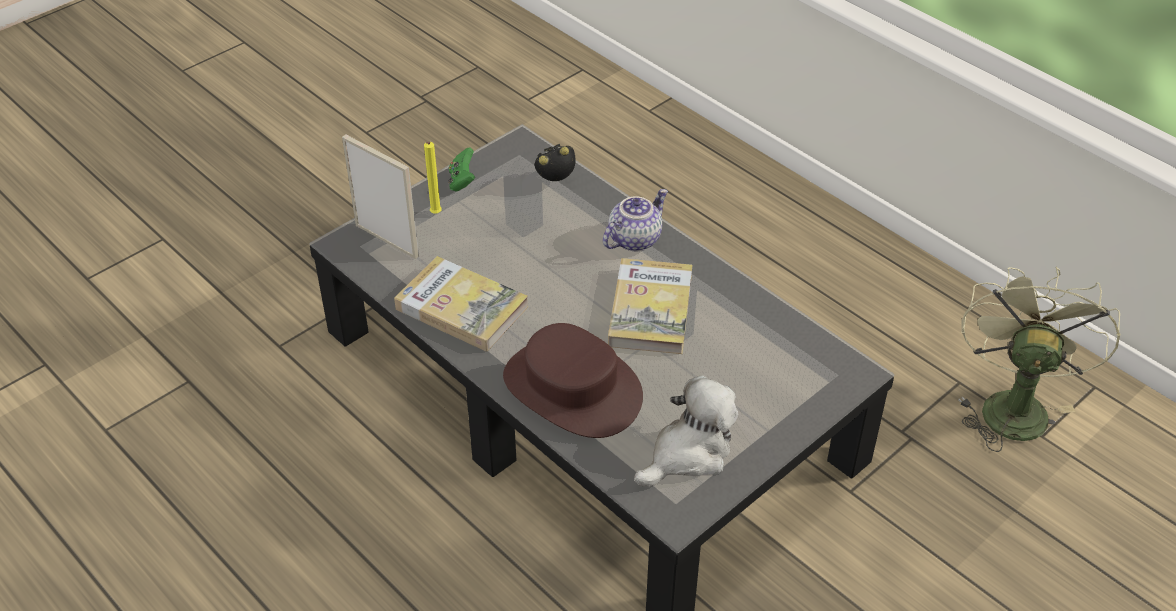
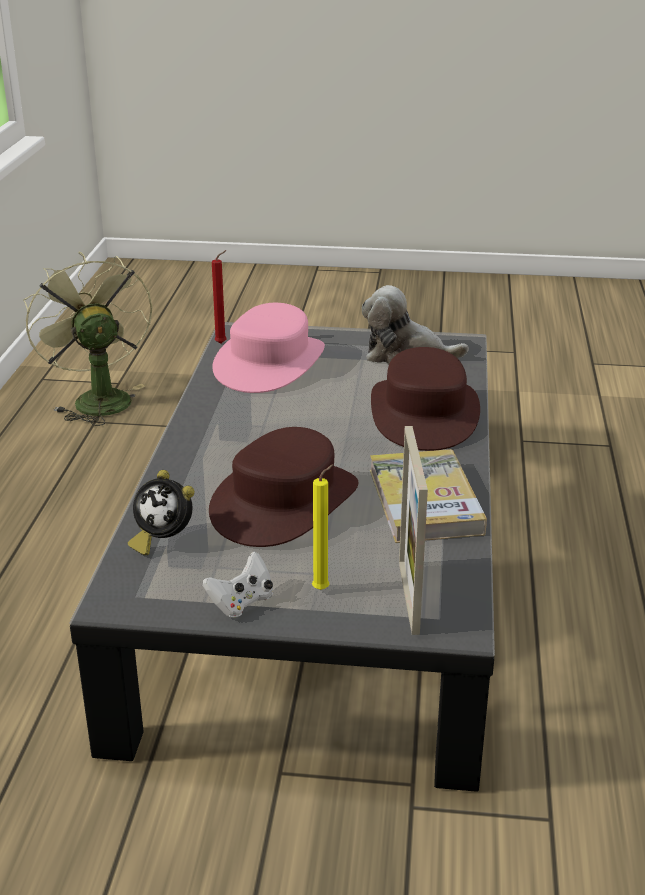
camera: 130 degrees left, 15 degrees down
(462, 181) = (241, 603): green game controller -> white game controller
(538, 247) = (284, 502): none -> brown hat
(634, 239) = (202, 460): teapot -> none
(650, 310) = (286, 418): book -> none
(760, 355) = (270, 363): none -> pink hat
(834, 348) = (222, 343): none -> red candle
(1012, 404) = (97, 399): green fan -> green fan turned 90 degrees clockwise

